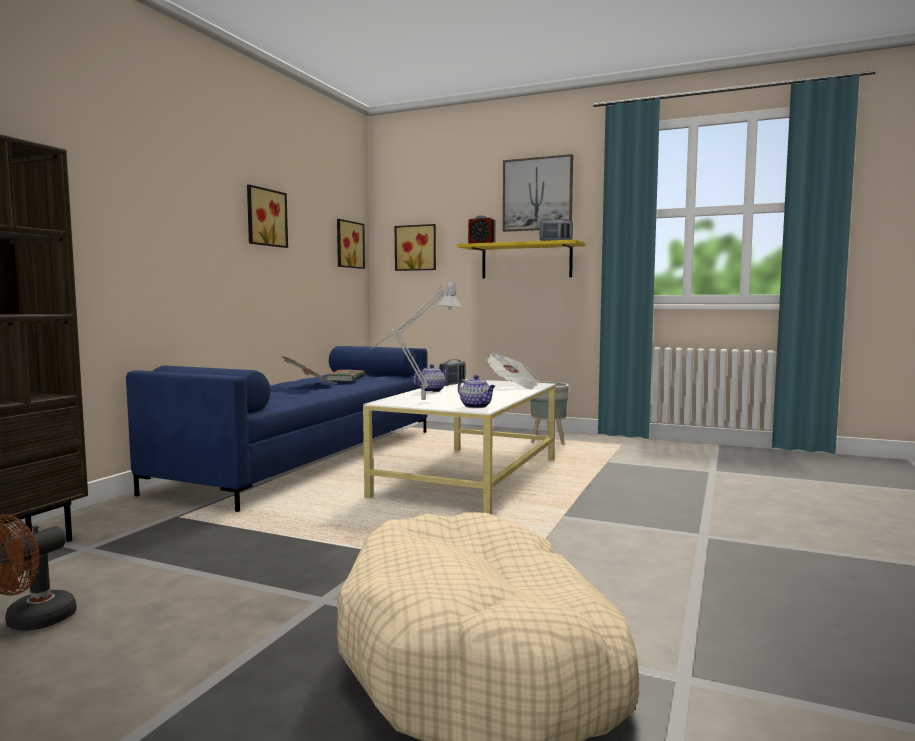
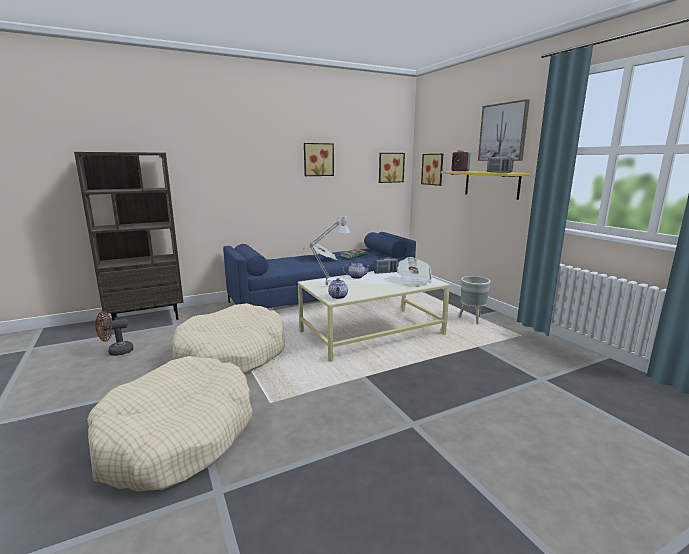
camera: 40 degrees right, 10 degrees up
(321, 551) = (231, 355): none -> beige dog bed

